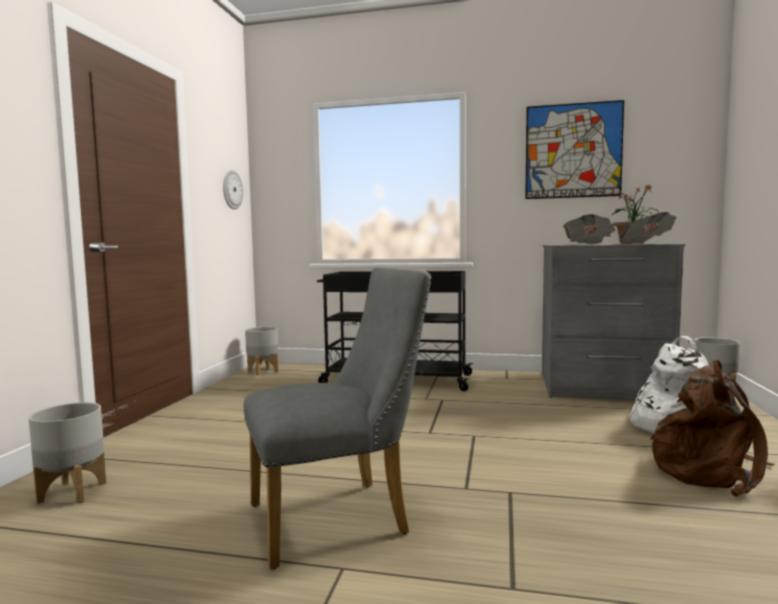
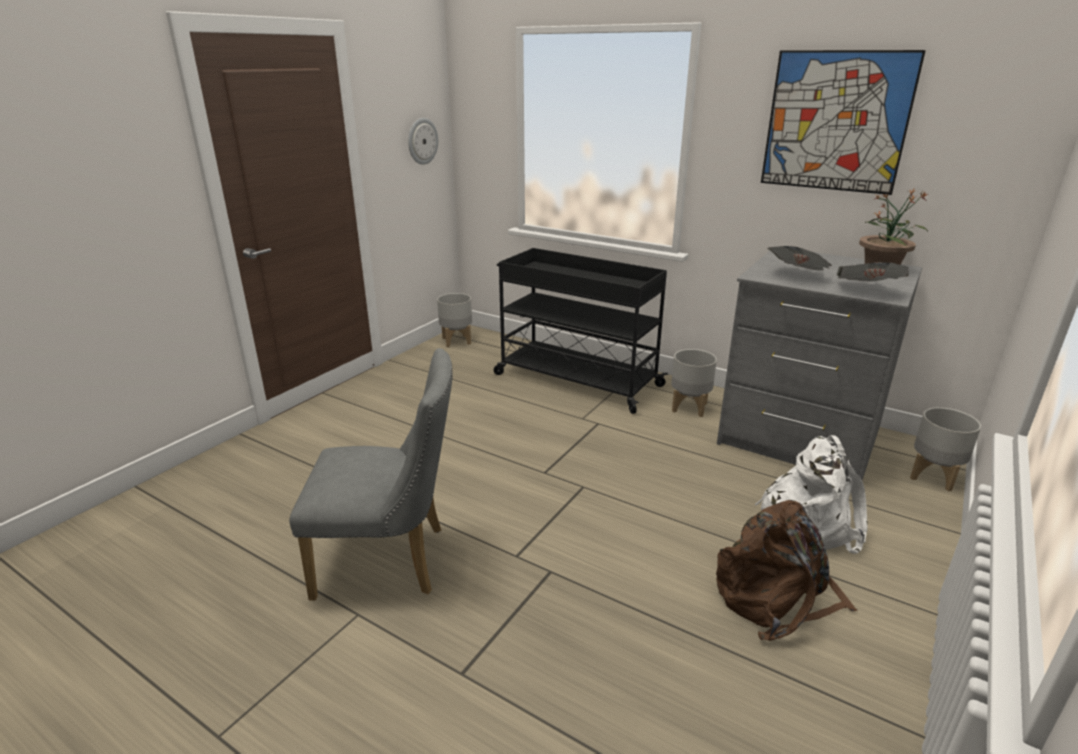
camera: 20 degrees right, 20 degrees up
(73, 492) = (226, 480): grey planter -> grey planter (690, 407)

